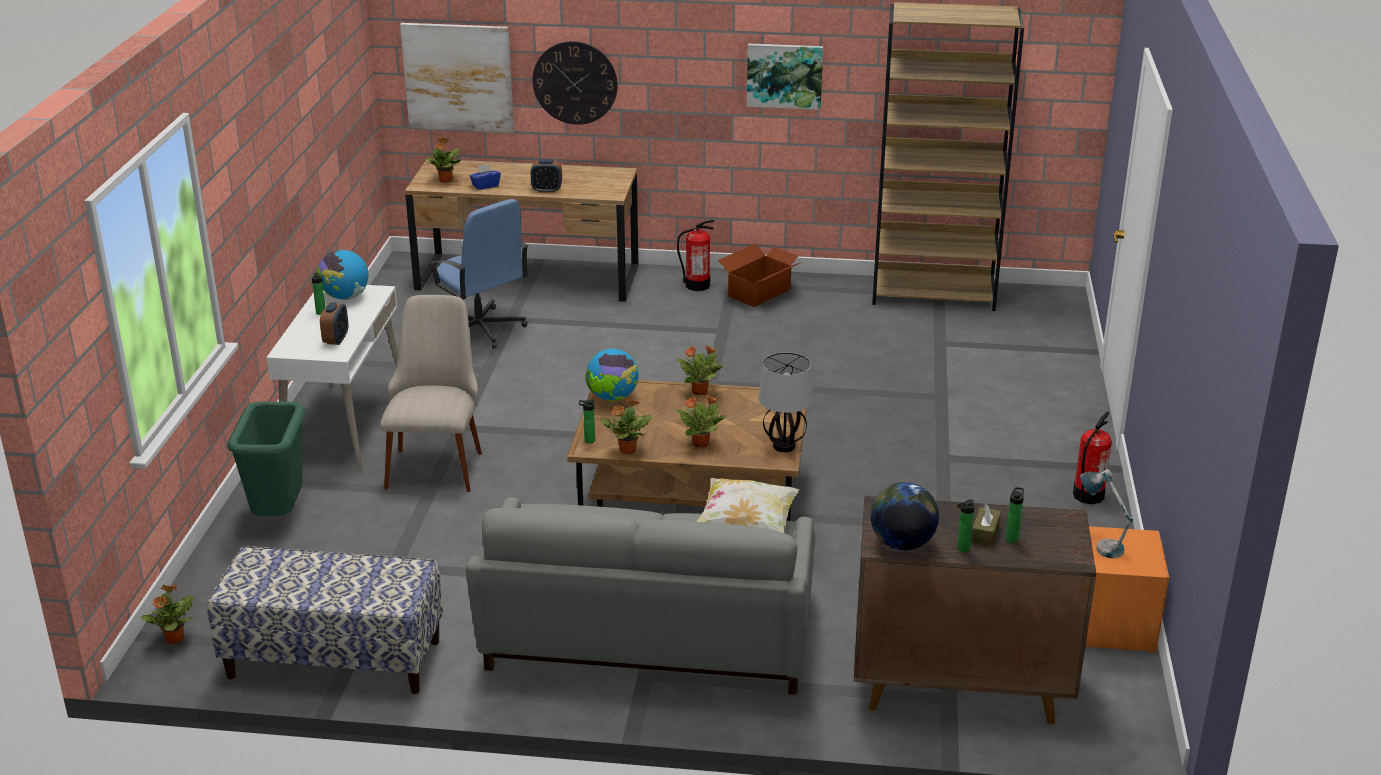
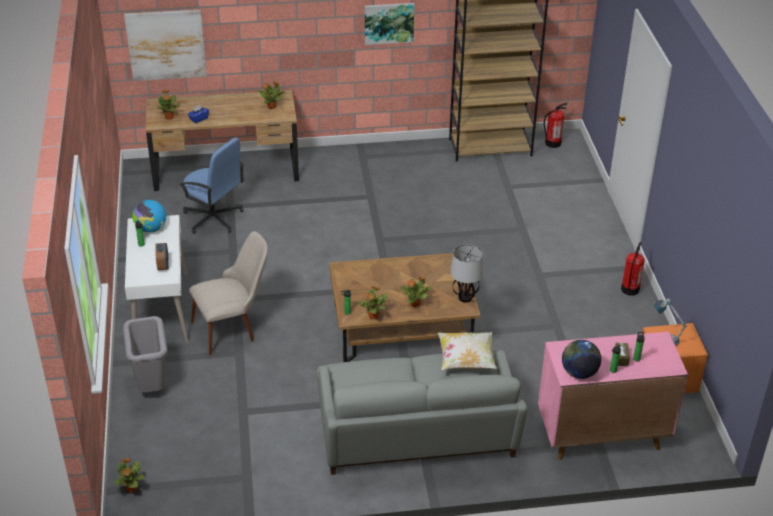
camera: 15 degrees left, 10 degrees up
(279, 515) = (152, 386): green trash can -> grey trash can
(334, 659) = (237, 484): bench -> none
(437, 460) = (233, 327): beige chair -> beige chair turned 75 degrees clockwise
(547, 190) = (241, 117): alarm clock -> none
(575, 82) = (248, 40): wall clock -> none
(612, 398) = (347, 277): globe -> none
(697, 285) = (339, 161): fire extinguisher -> fire extinguisher (552, 143)
(700, 391) = (398, 263): potted plant -> potted plant (272, 106)
(760, 293) = (382, 161): cardboard box -> none
(958, 687) = (601, 435): brown cabinet -> pink cabinet

